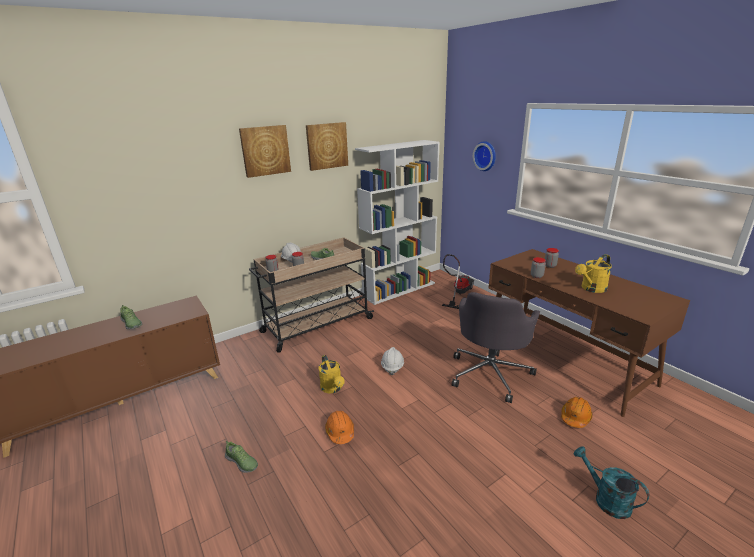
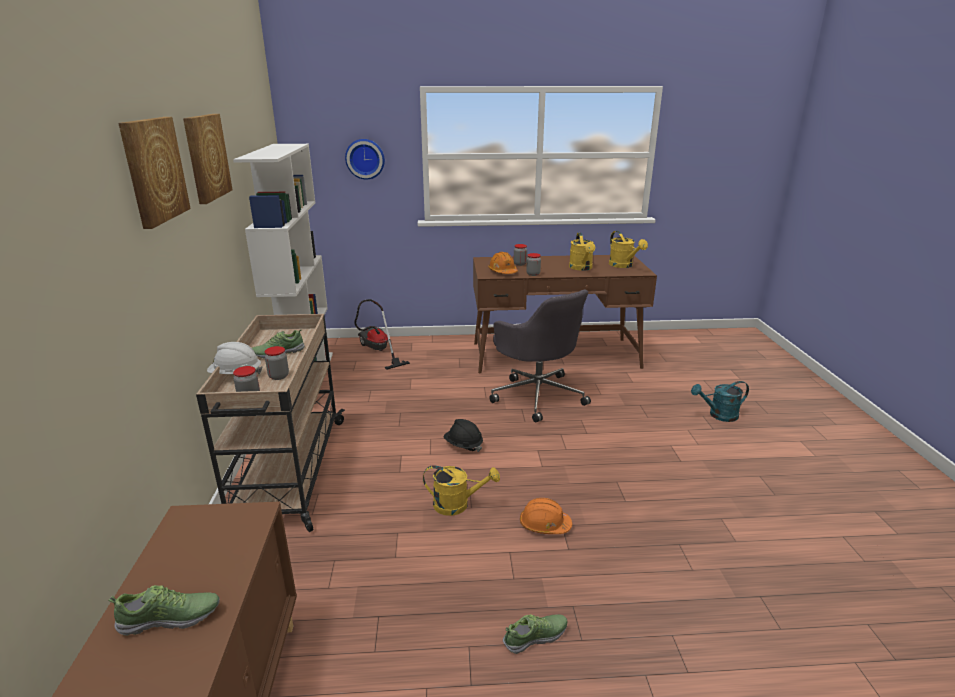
camera: 60 degrees left, 0 degrees up
(392, 366) = (463, 445): white hard hat -> black hard hat
(575, 417) = (629, 385): orange hard hat -> orange hard hat (502, 272)
(641, 304) = (623, 266): none -> yellow watering can

